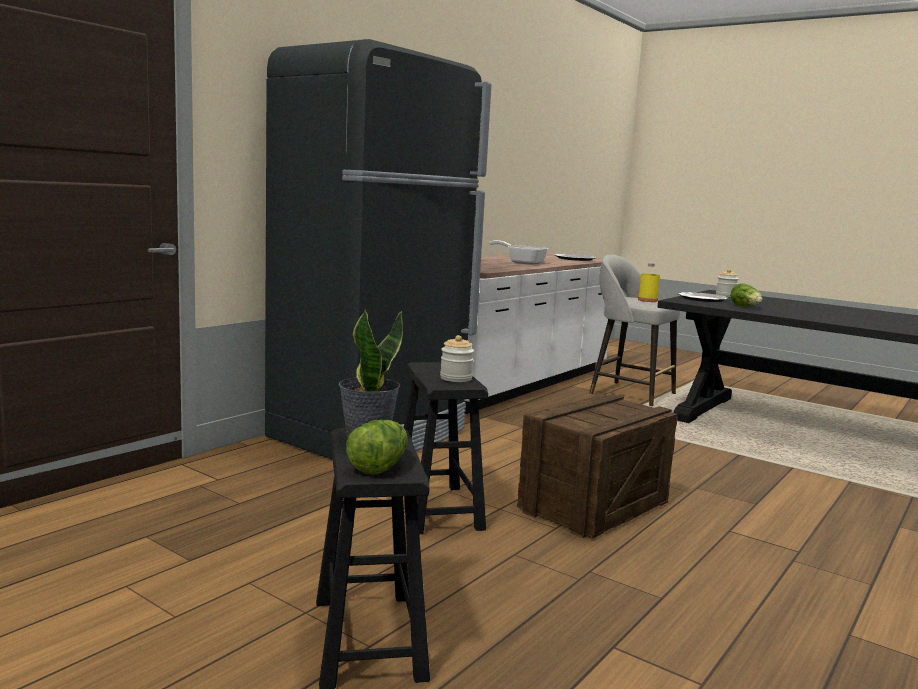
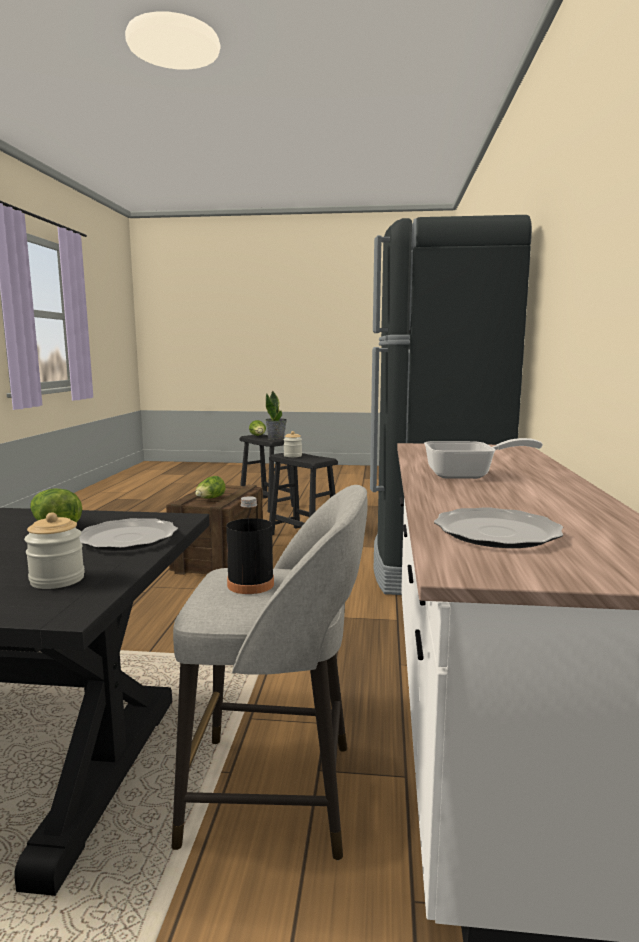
camera: 150 degrees right, 0 degrees up
(616, 410) = (210, 499): none -> lettuce
(647, 300) = (250, 584): yellow bottle -> black bottle

